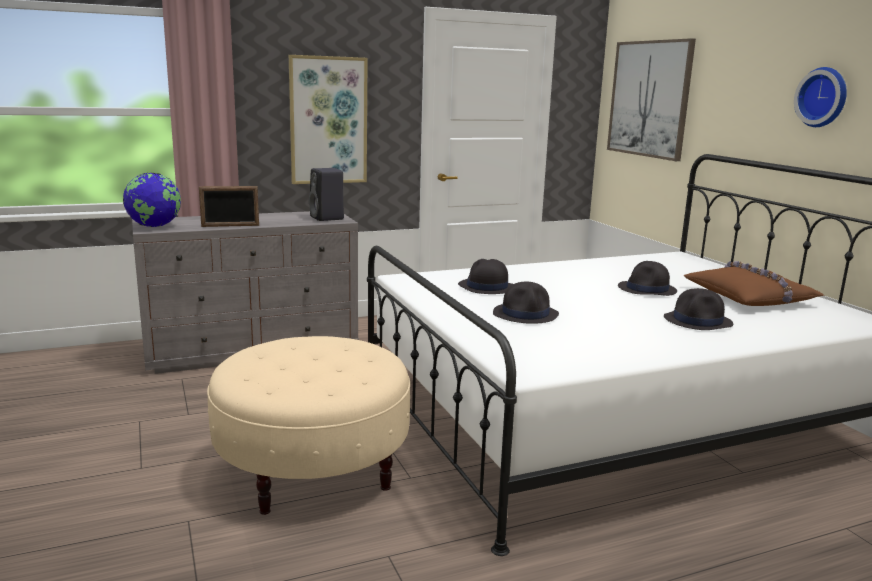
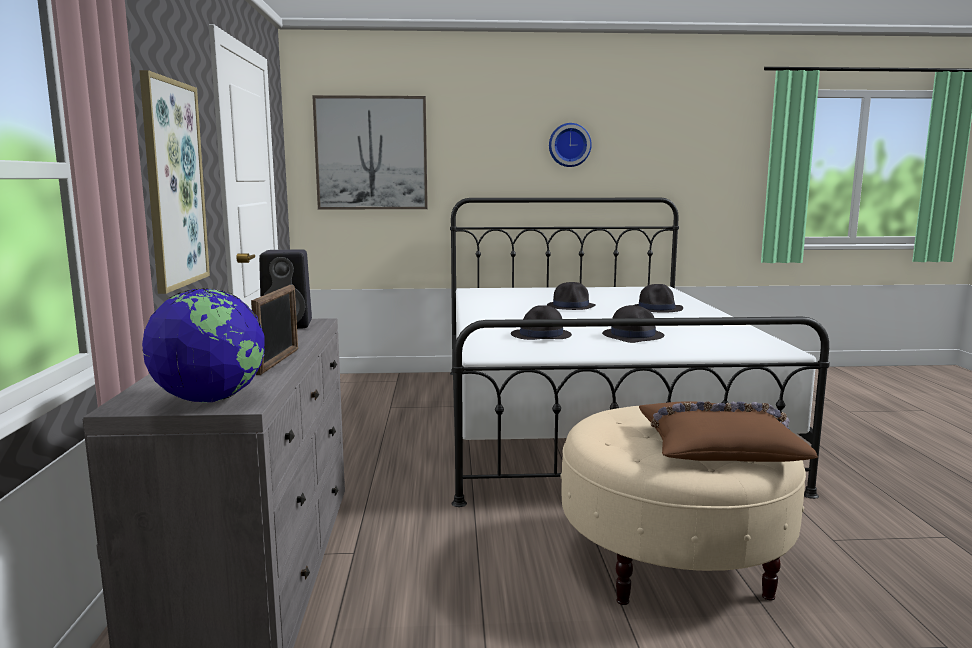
camera: 70 degrees left, 5 degrees down
(750, 297) = (601, 295): brown pillow -> brown pillow (718, 447)

